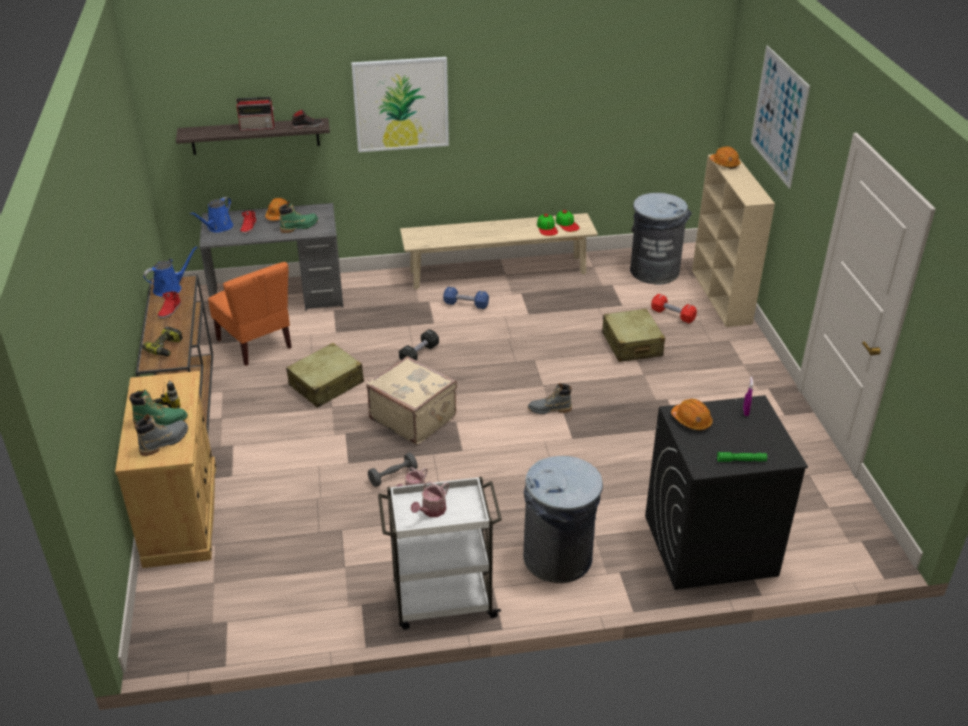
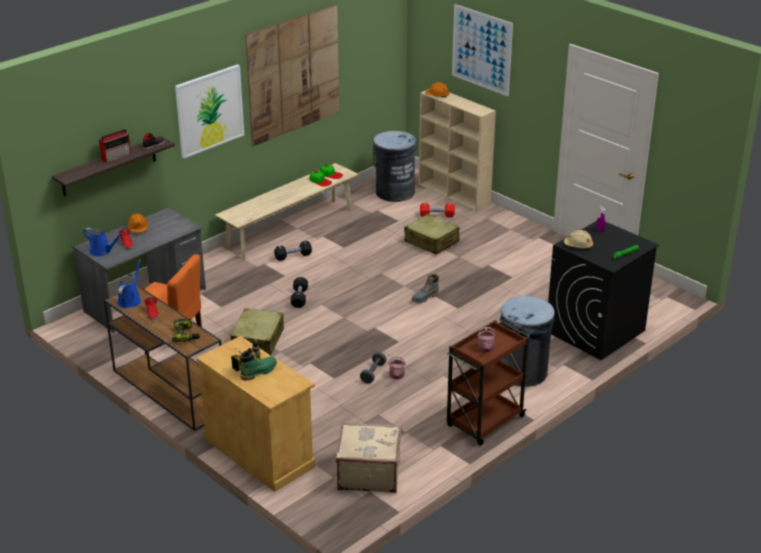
camera: 35 degrees left, 5 degrees down
(165, 442) = (279, 380): grey boot -> none
(218, 227) = (102, 251): blue watering can -> blue watering can turned 60 degrees counterclockwise
(299, 227) = (166, 230): green boot -> none
(413, 417) = (344, 336): beige suitcase -> beige suitcase (368, 473)
(442, 601) = (484, 422): white cart -> brown cart
(466, 304) = (293, 256): blue dumbbell -> black dumbbell
(533, 89) = (293, 74): none -> picture
(691, 421) = (578, 245): orange hard hat -> beige hard hat

